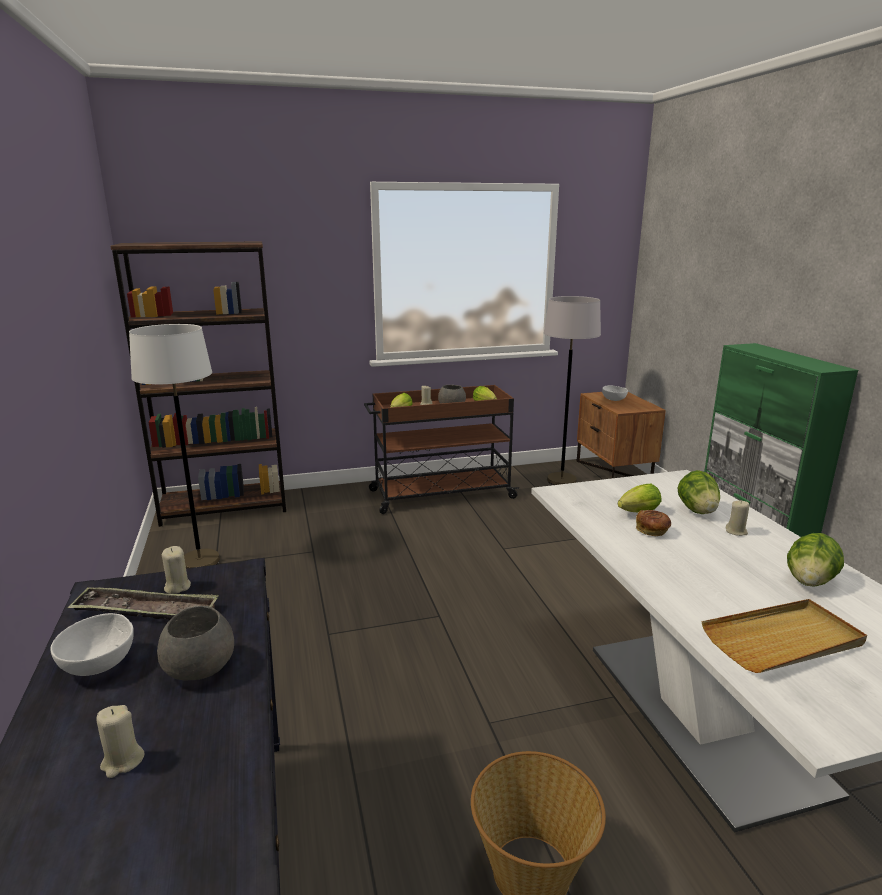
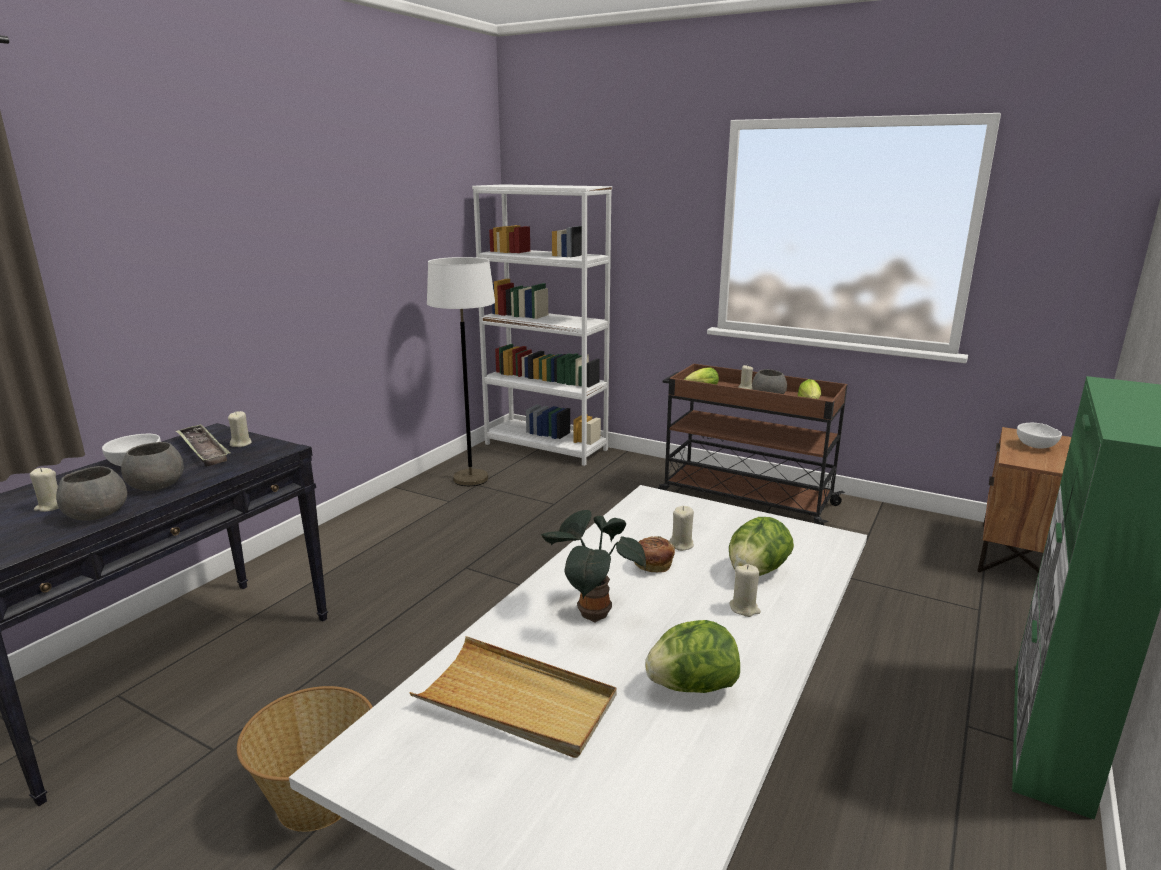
camera: 45 degrees right, 0 degrees up
(214, 729) = (95, 514): none -> grey bowl
(225, 508) = (546, 447): brown bookcase -> white bookcase
(561, 480) = (919, 538): grey floor lamp -> none
(636, 513) = (681, 545): lettuce -> beige candle
(693, 573) = (590, 612): none -> potted plant

